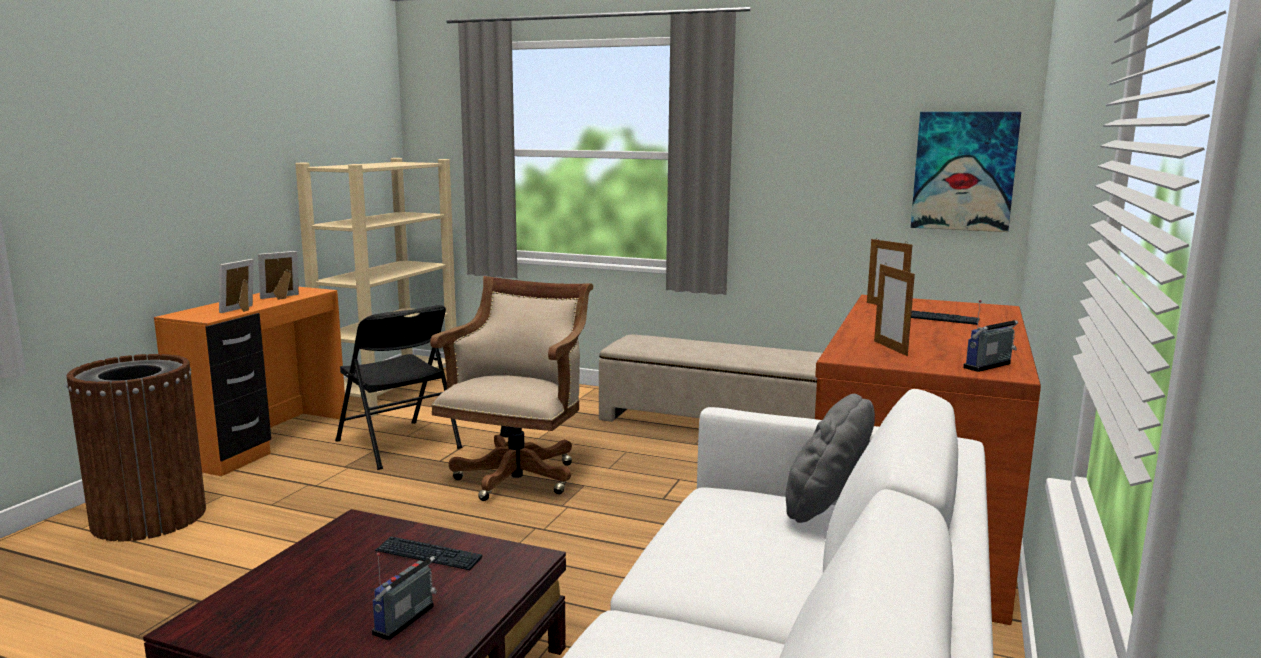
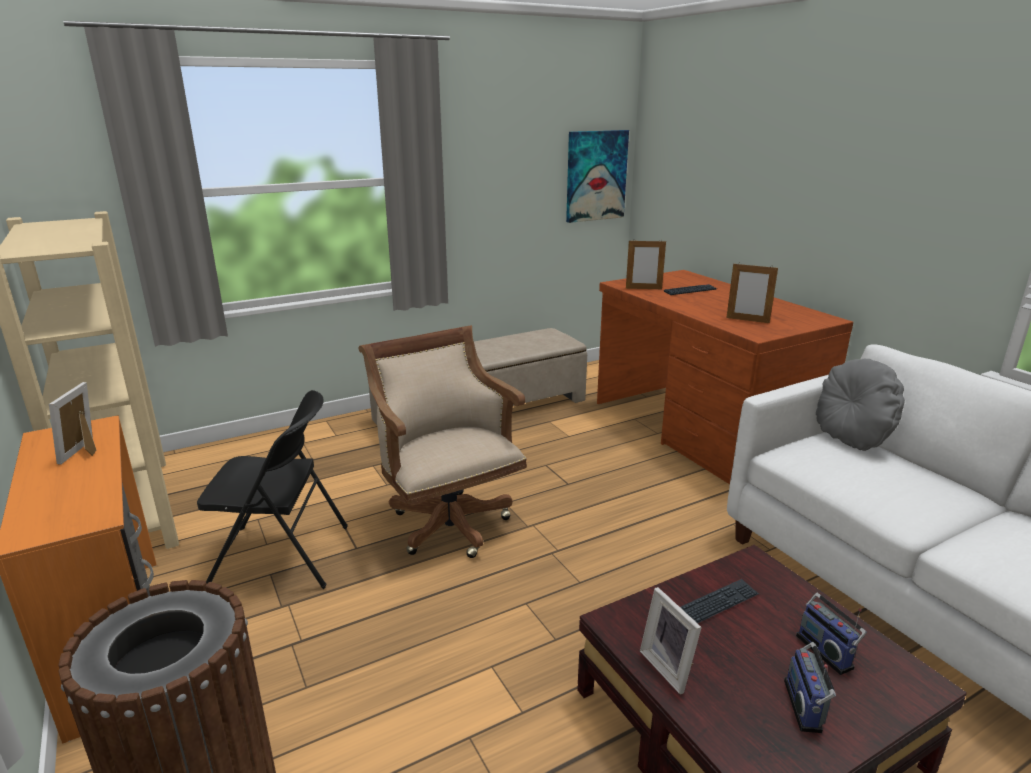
camera: 50 degrees left, 10 degrees up
(241, 310) = (98, 488): picture frame -> picture frame (670, 667)
(990, 366) = (810, 317): radio -> radio (806, 706)

